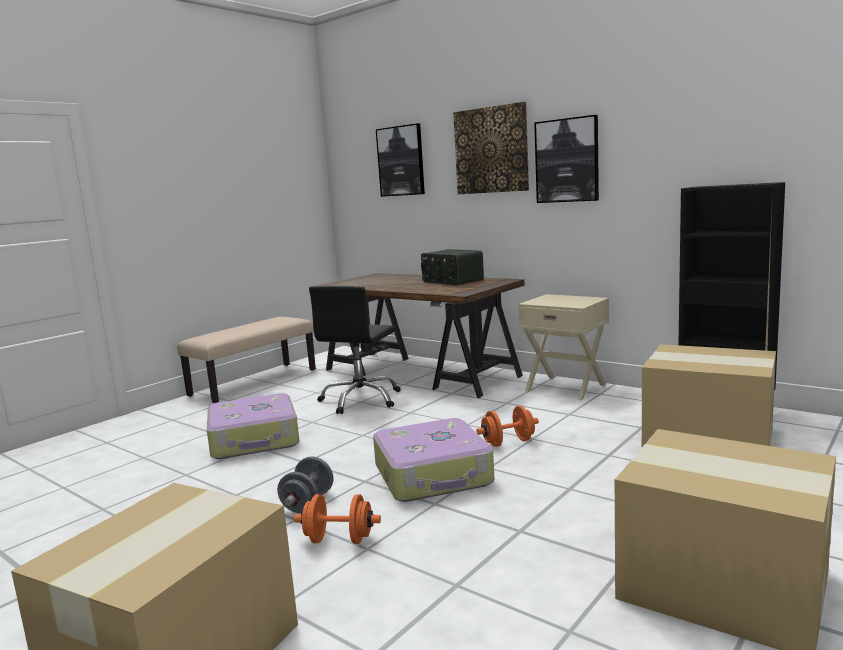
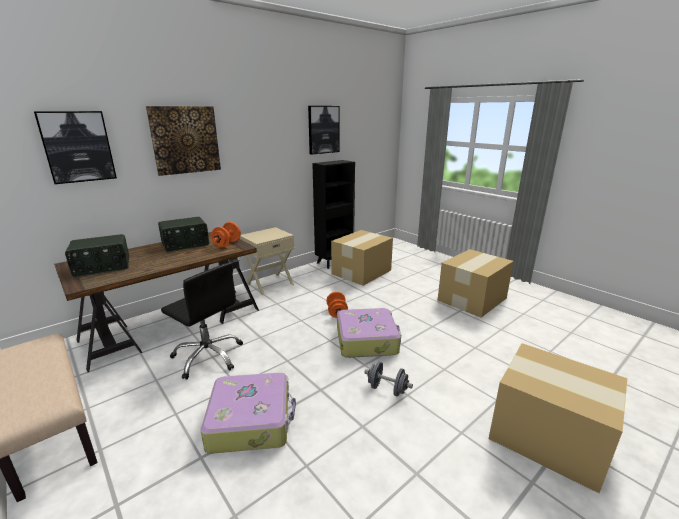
camera: 80 degrees left, 10 degrees up
(339, 540) = (434, 378): orange dumbbell -> orange dumbbell (227, 244)
(371, 280) = (102, 267): none -> radio
(567, 160) = (244, 149): picture -> picture (323, 129)

